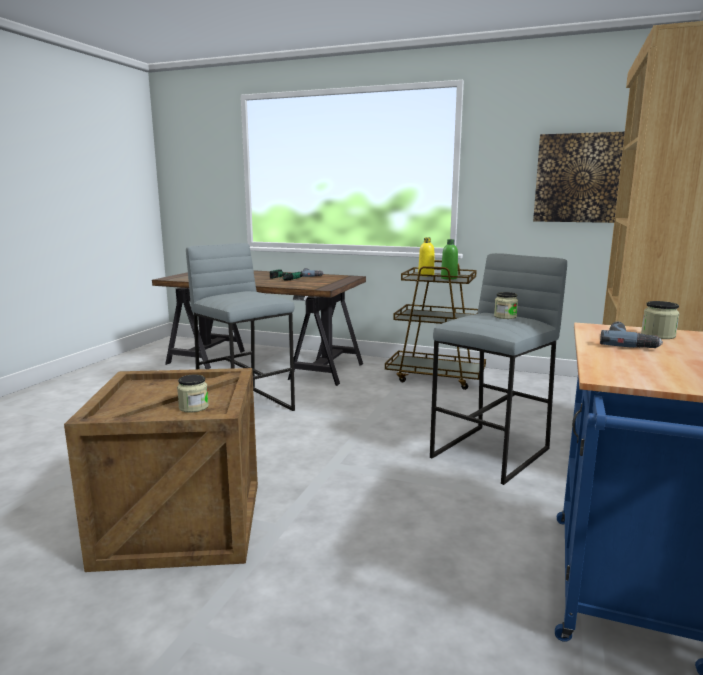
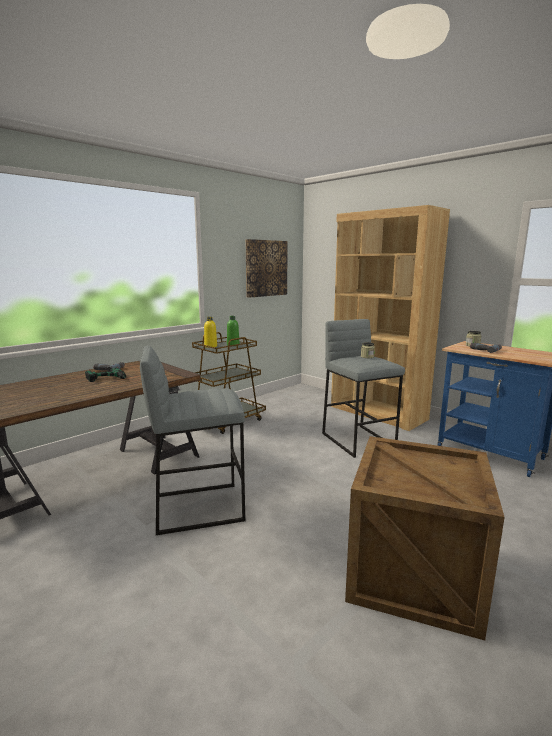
camera: 65 degrees left, 0 degrees up
(193, 407) = (448, 467): jar -> none

